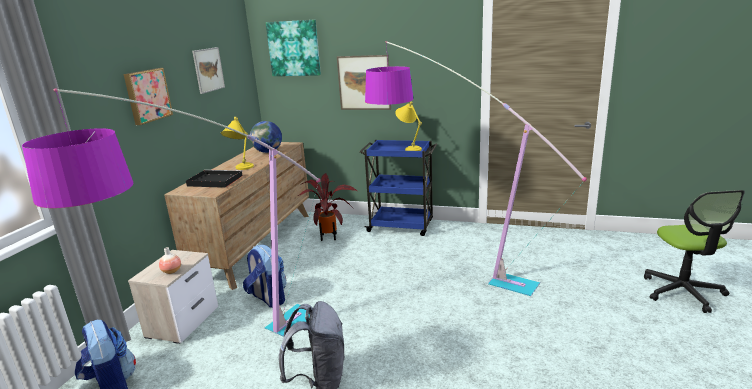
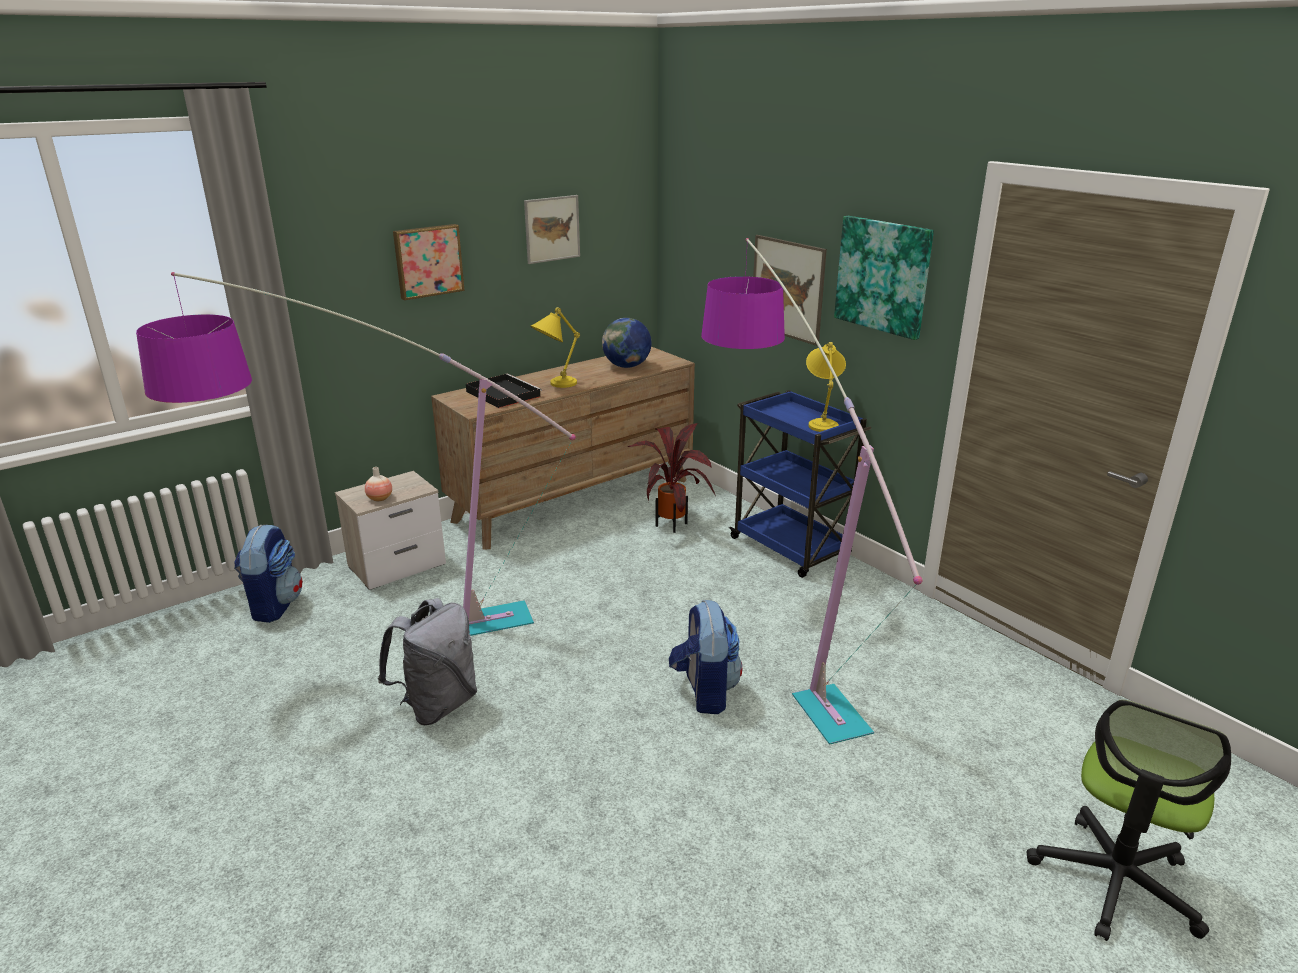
camera: 35 degrees right, 5 degrees up
(268, 298) = (504, 578): backpack -> backpack (704, 692)
(294, 48) = (706, 208): picture -> picture (883, 276)

